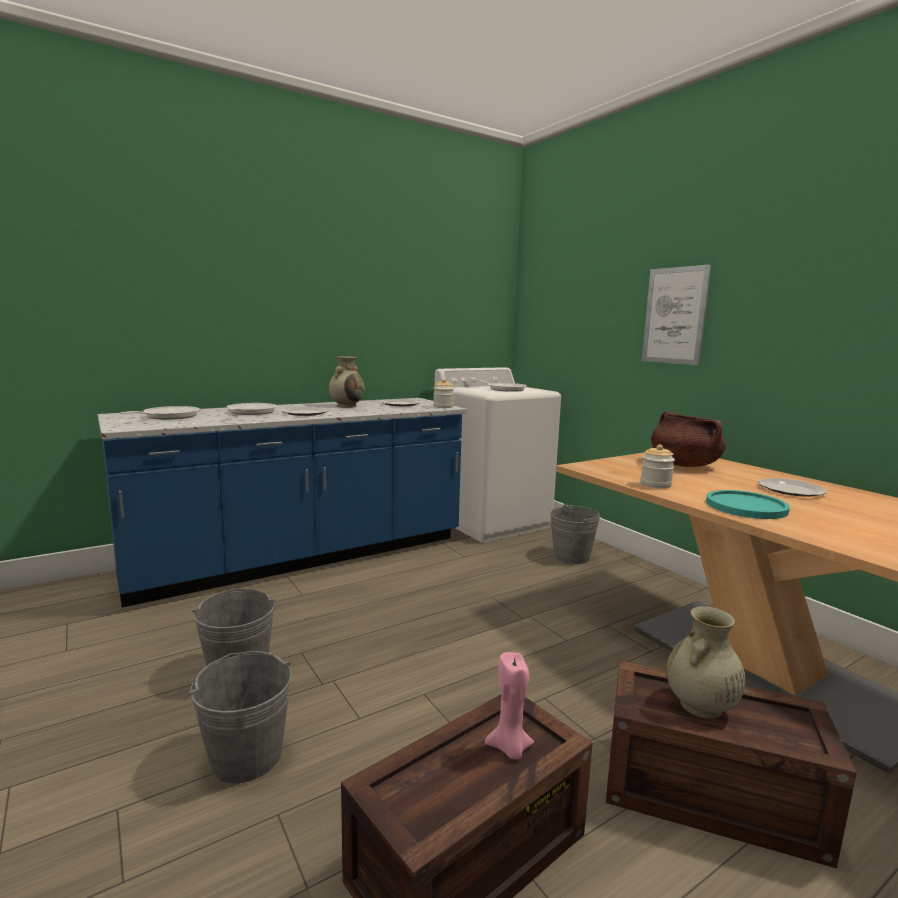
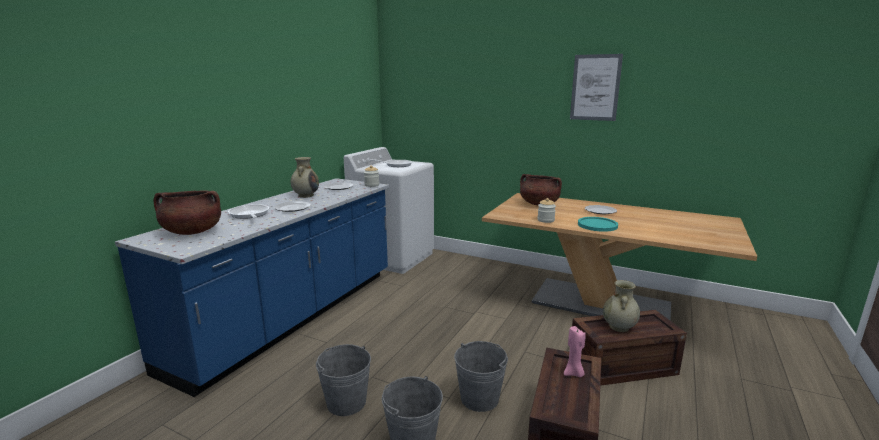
camera: 30 degrees left, 5 degrees up
(167, 416) = (192, 232): frying pan -> brown cooking pot
(571, 556) = (462, 269): grey bucket -> grey bucket (479, 398)
(674, 316) = (510, 112): picture -> picture (595, 87)

